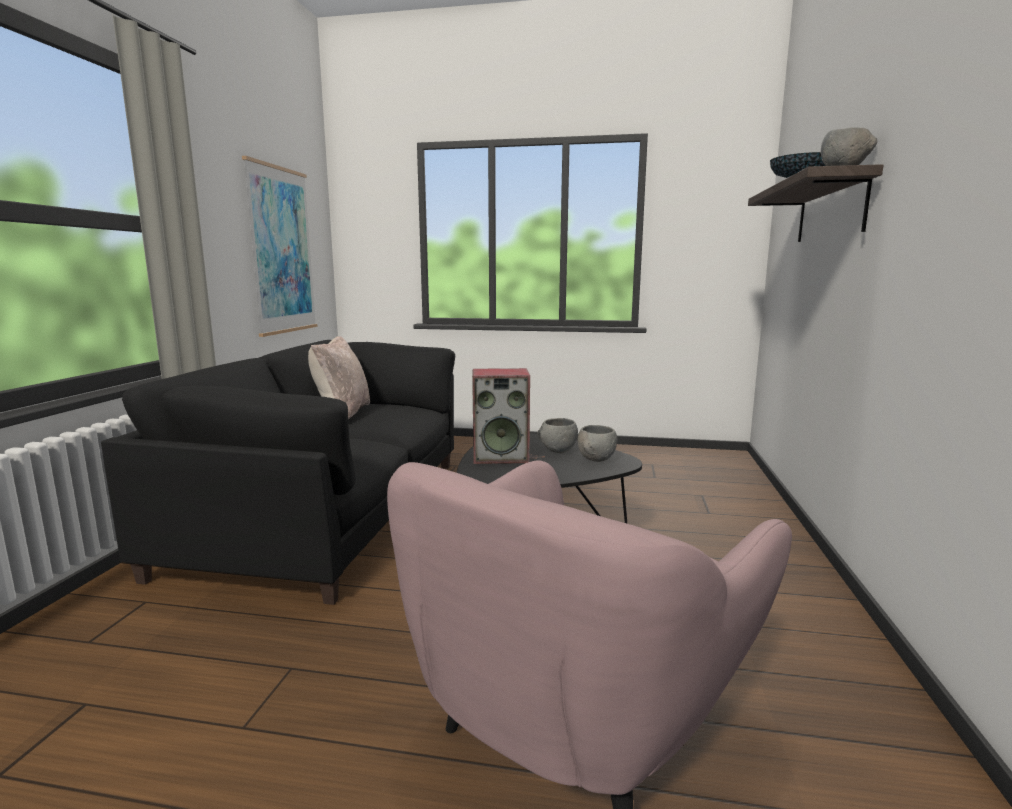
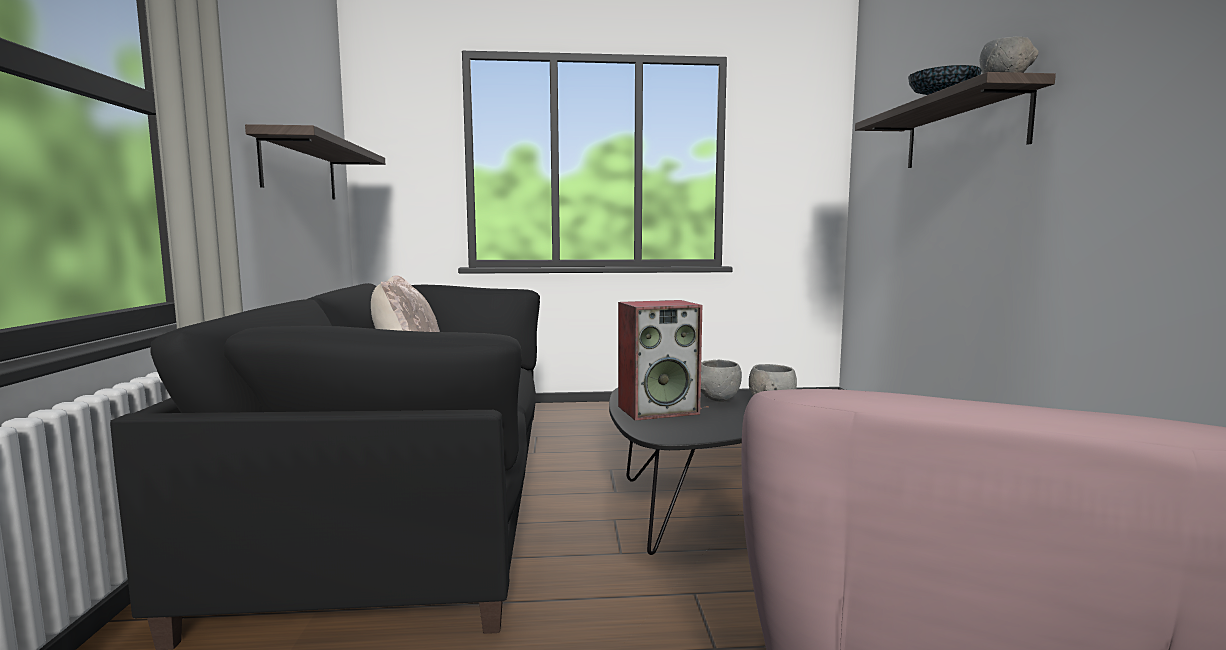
camera: 15 degrees left, 5 degrees down
(282, 251) = (300, 169): picture -> shelf

